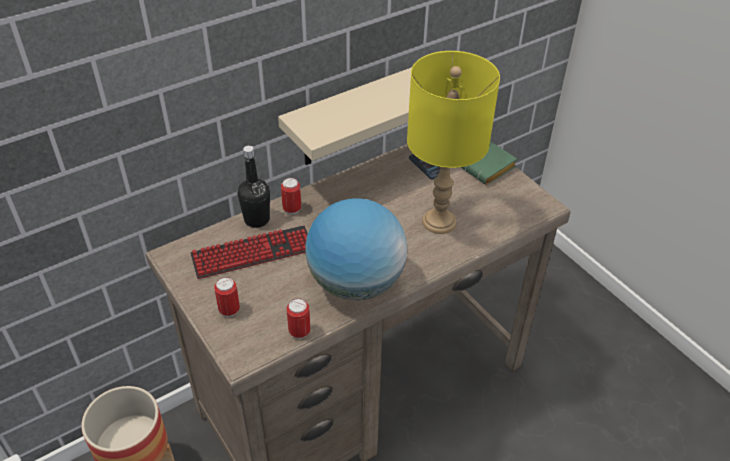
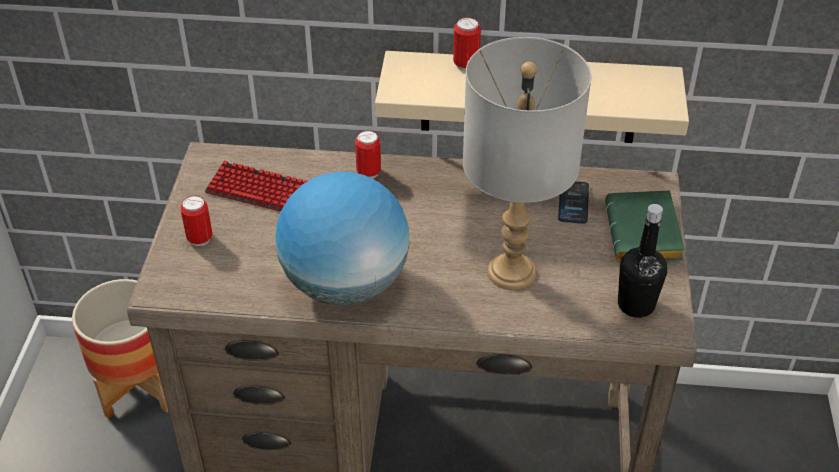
camera: 40 degrees right, 0 degrees up
(257, 219) = (322, 164): black bottle -> black bottle (636, 305)
(299, 332) = (237, 298): can -> can (466, 65)
(439, 221) = (512, 272): yellow table lamp -> grey table lamp

